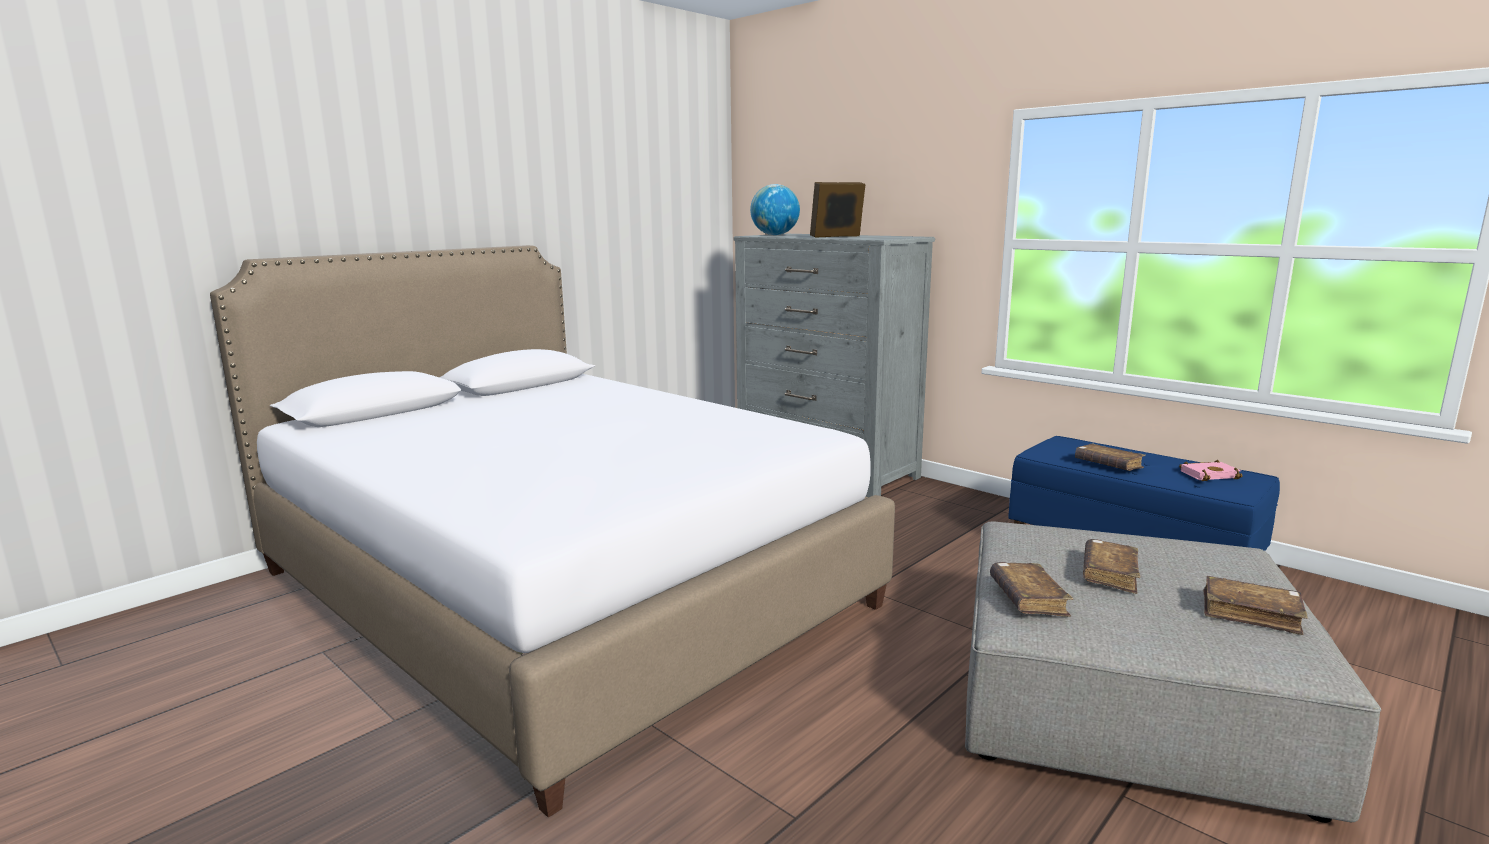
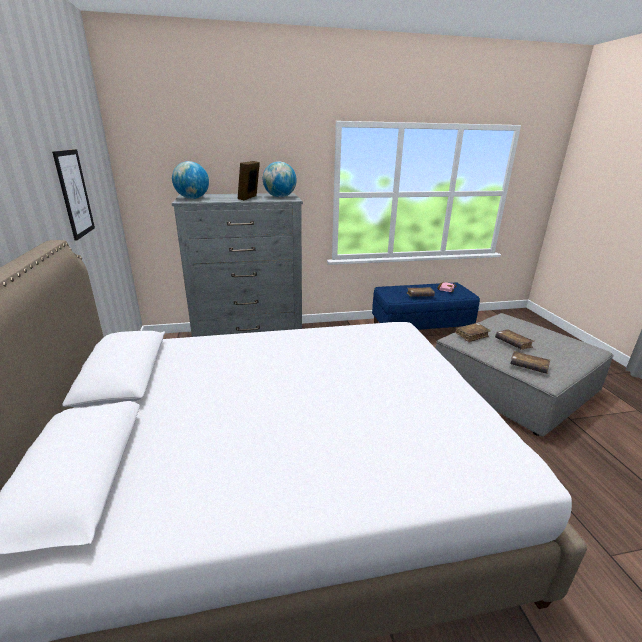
camera: 55 degrees left, 10 degrees up
(615, 214) = (74, 194): none -> picture
(881, 237) = (280, 197): none -> globe
(1250, 614) = (555, 339): brown book -> brown book (471, 335)

